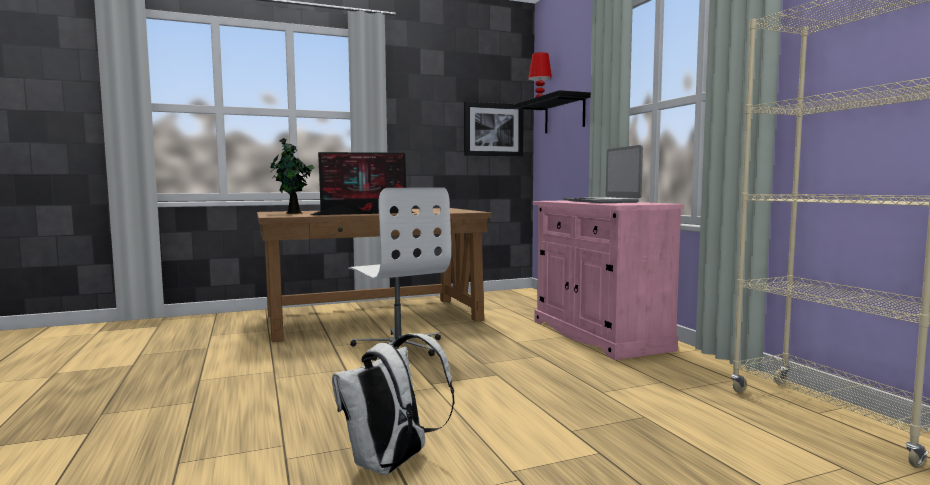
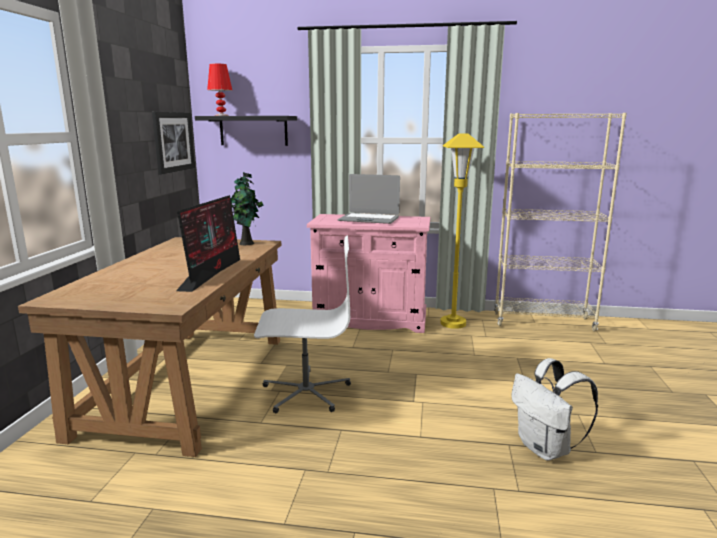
camera: 60 degrees left, 10 degrees up
(293, 213) = (121, 294): potted plant -> potted plant (247, 243)
(679, 367) = (453, 323): none -> yellow floor lamp

